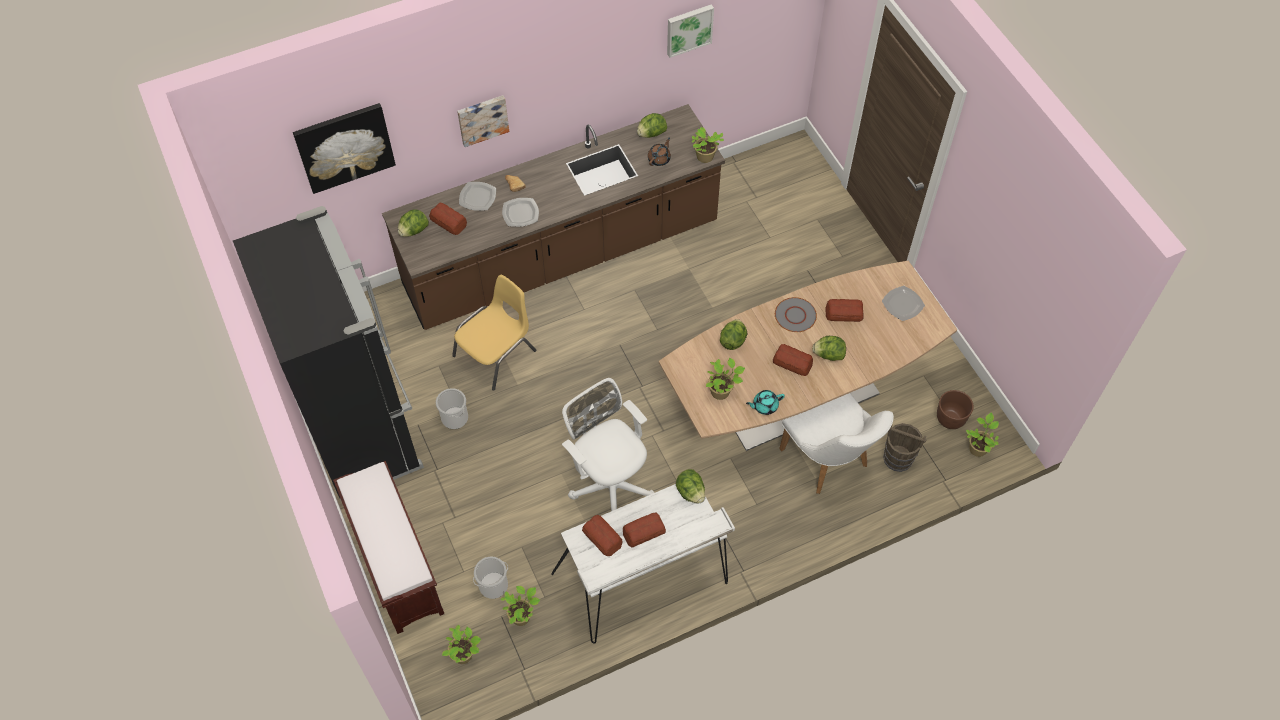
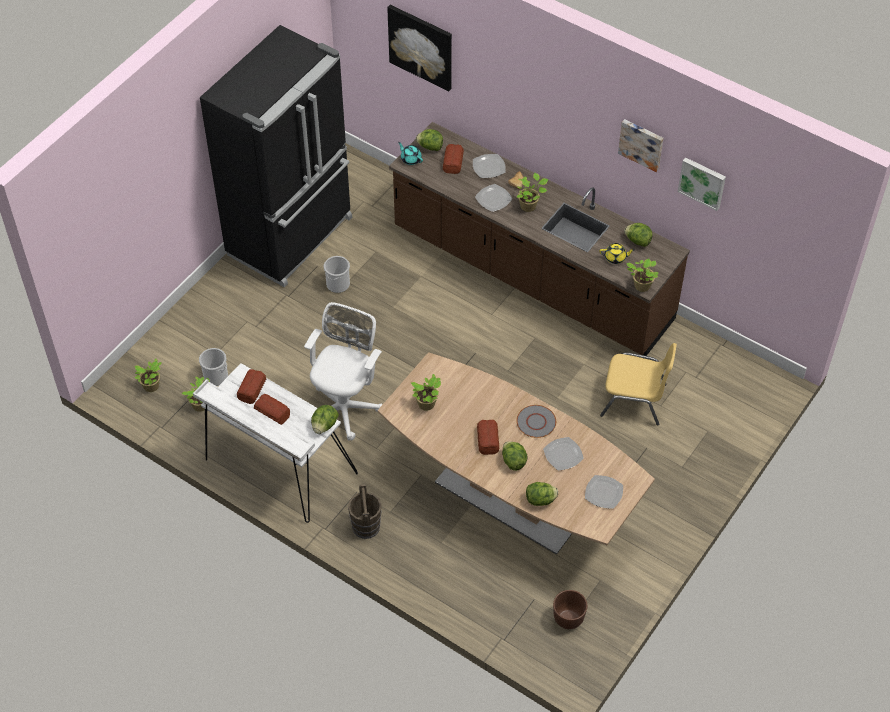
camera: 60 degrees right, 5 degrees down
(396, 565) = (197, 313): brown bench -> none
(482, 119) = (522, 113): picture -> picture (641, 144)
(496, 353) = (411, 280): yellow chair -> yellow chair (634, 400)
(659, 159) = (615, 258): brown teapot -> yellow teapot
(733, 340) = (481, 391): lettuce -> lettuce (541, 500)
(764, 406) = (433, 438): turquoise teapot -> turquoise teapot (410, 159)
(829, 462) = (463, 546): white chair -> none
(843, 313) = (563, 454): bread -> plate
(898, 458) = (501, 595): brown bucket -> brown bucket (366, 527)
(978, 448) = (553, 652): potted plant -> potted plant (529, 206)

